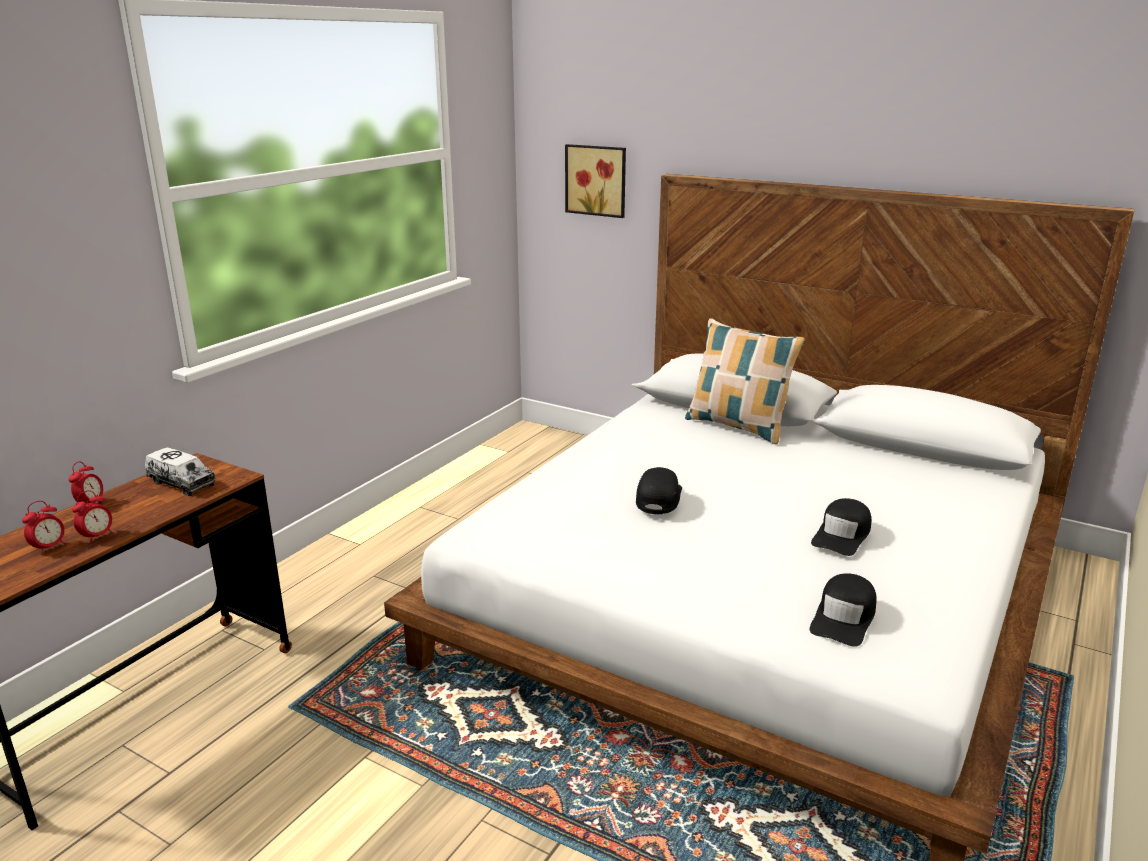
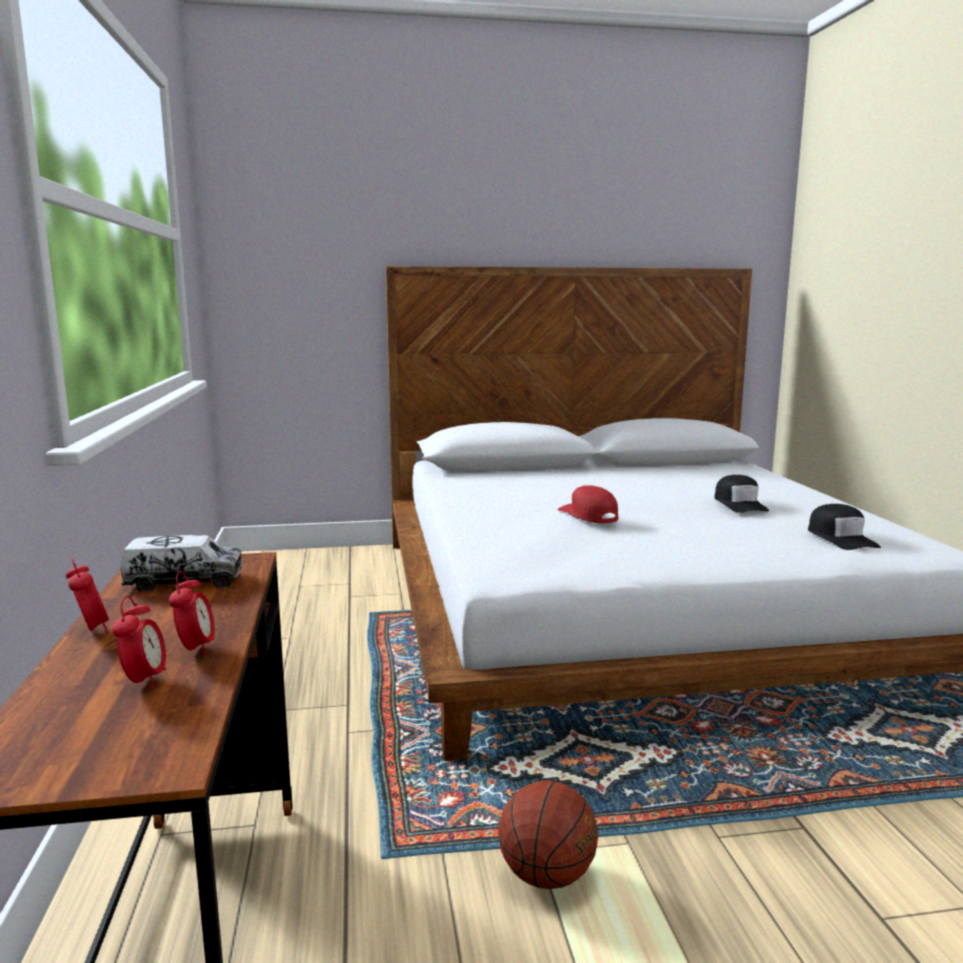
camera: 40 degrees left, 10 degrees down
(346, 773) = (547, 876): none -> basketball
(597, 180) = (307, 278): picture -> none
(658, 498) = (588, 515): black cap -> red cap
(738, 426) = (536, 473): pillow -> none

